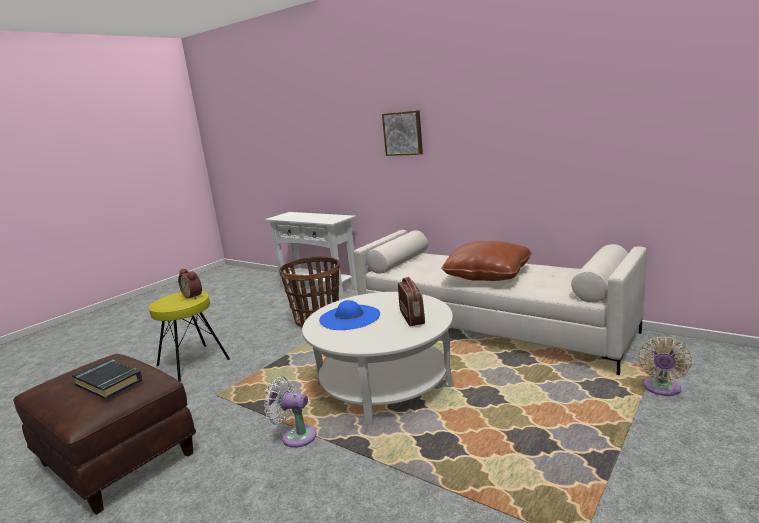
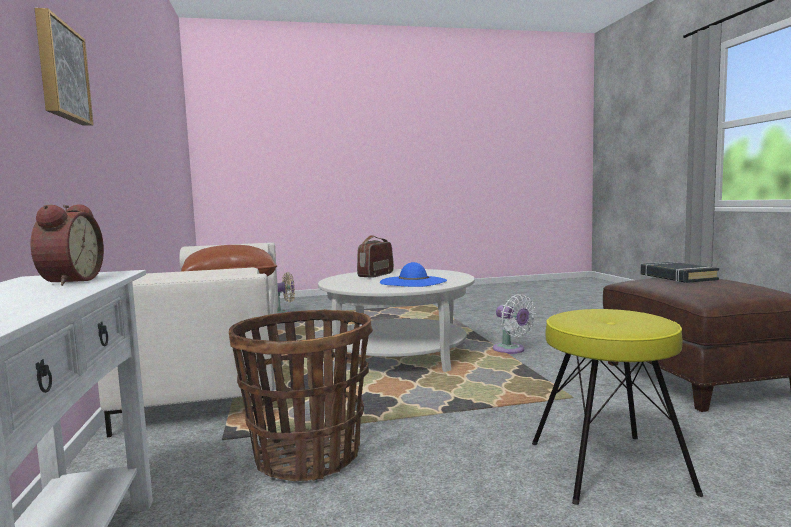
camera: 140 degrees left, 10 degrees down
(194, 296) = (576, 316): alarm clock -> alarm clock (68, 281)

